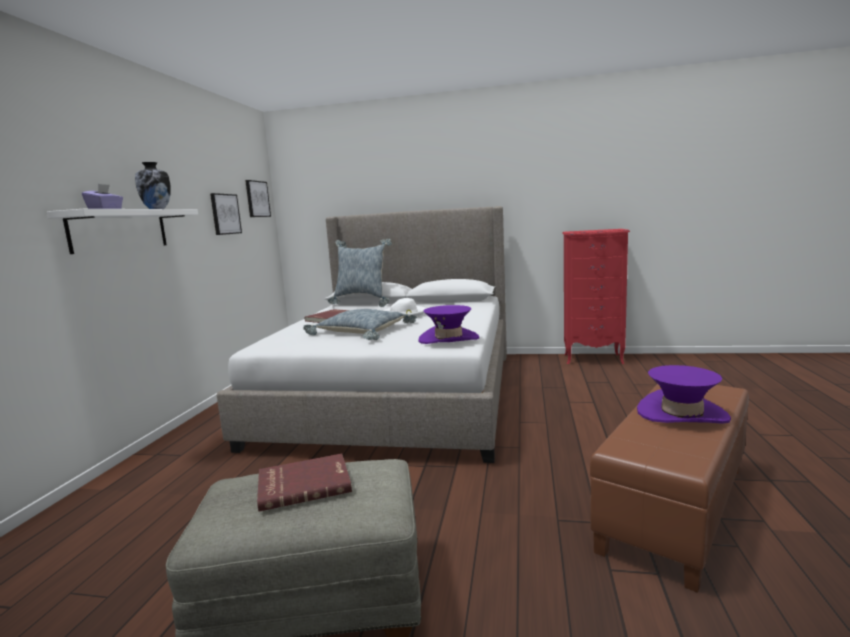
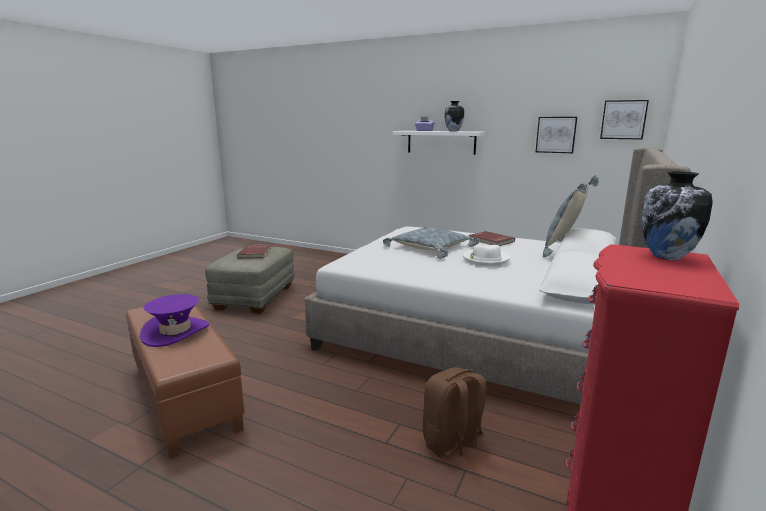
camera: 105 degrees right, 5 degrees up
(448, 339) = (363, 262): purple hat -> none
(568, 386) = (453, 444): none -> brown backpack
(577, 231) = (667, 257): none -> vase

